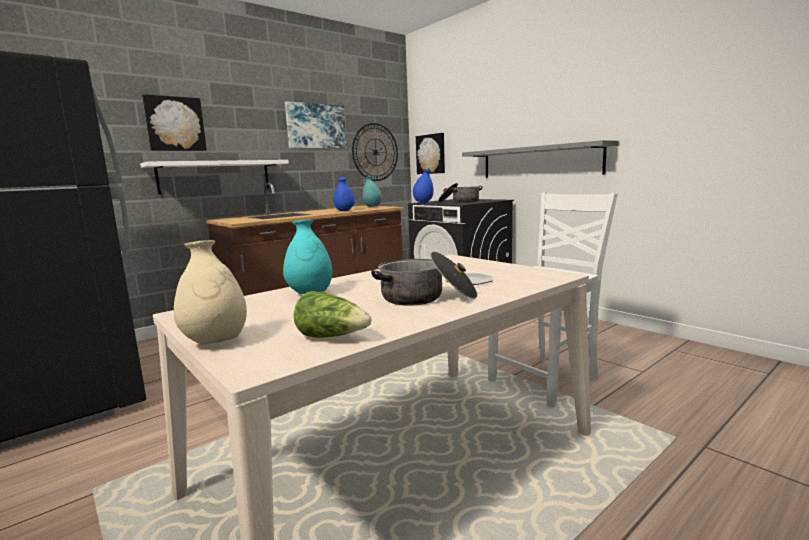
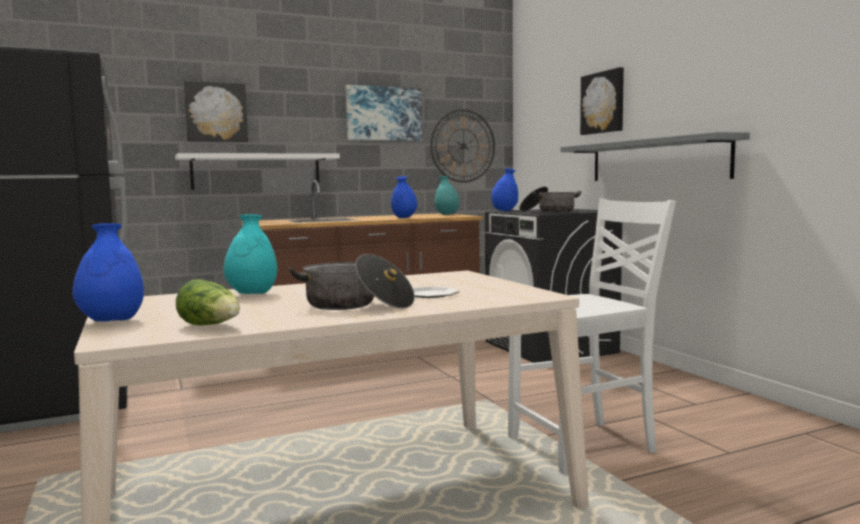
camera: 15 degrees right, 5 degrees down
(215, 342) = (112, 322): beige vase -> blue vase
(431, 154) = (535, 149): picture -> picture (603, 102)

